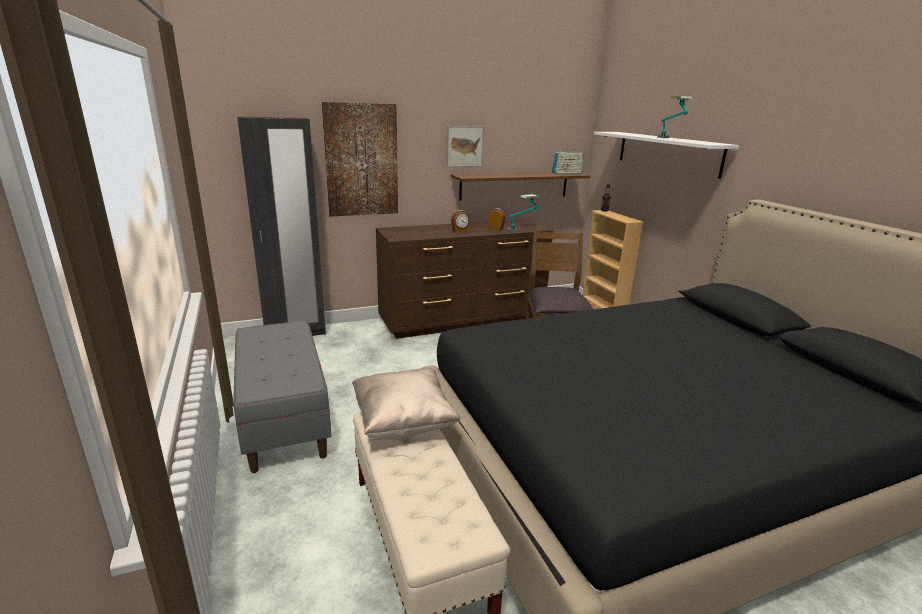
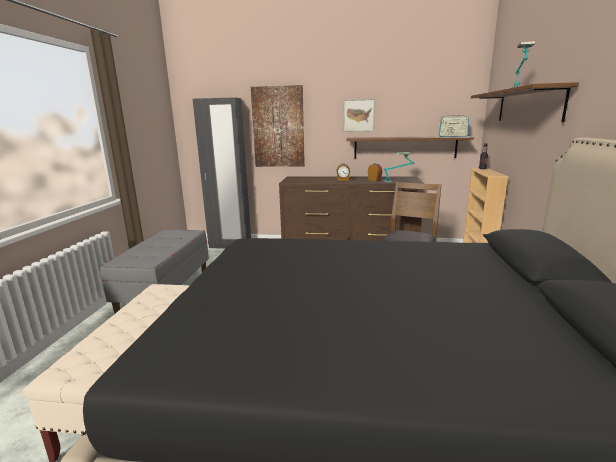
camera: 30 degrees right, 5 degrees down
(403, 422) = (164, 295): beige pillow -> none
(667, 153) = (528, 105): white shelf -> brown shelf

